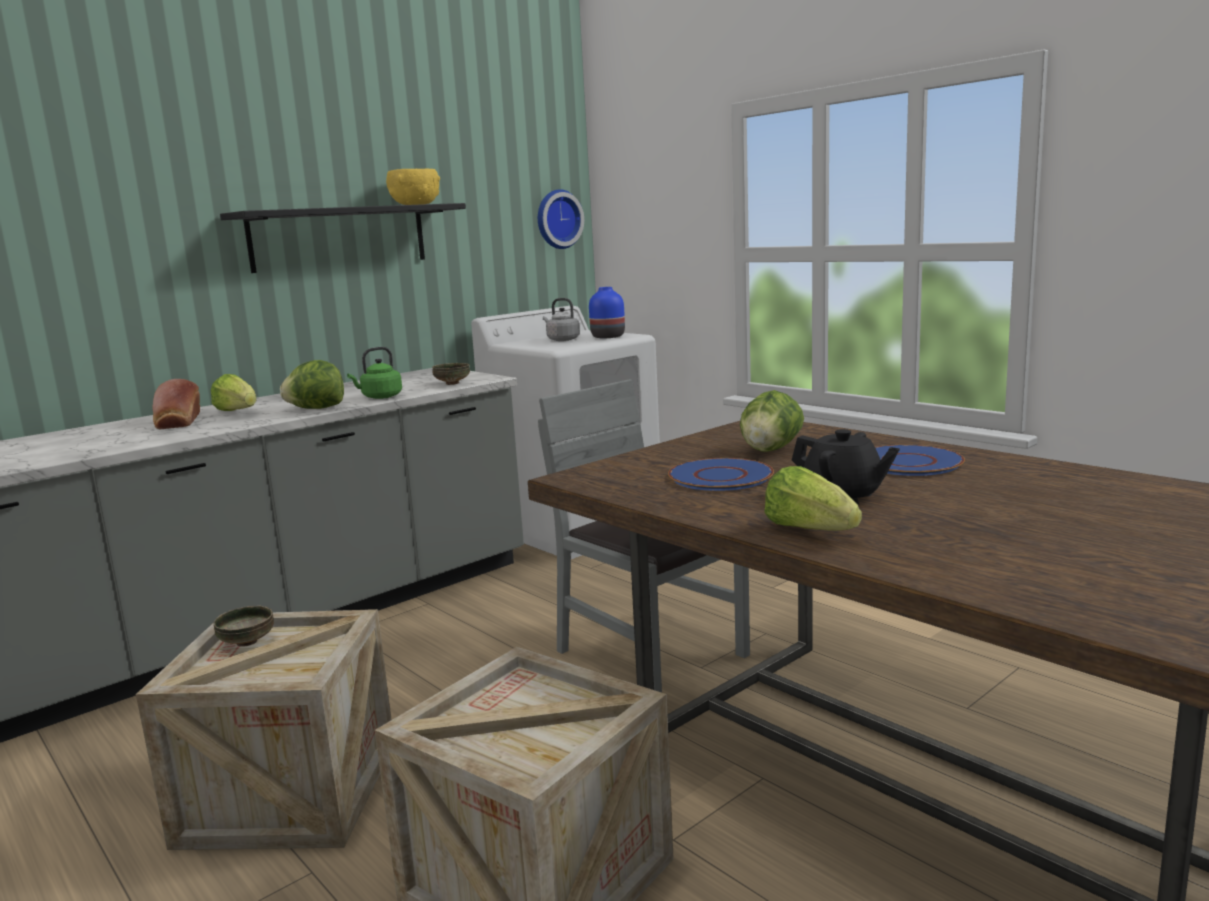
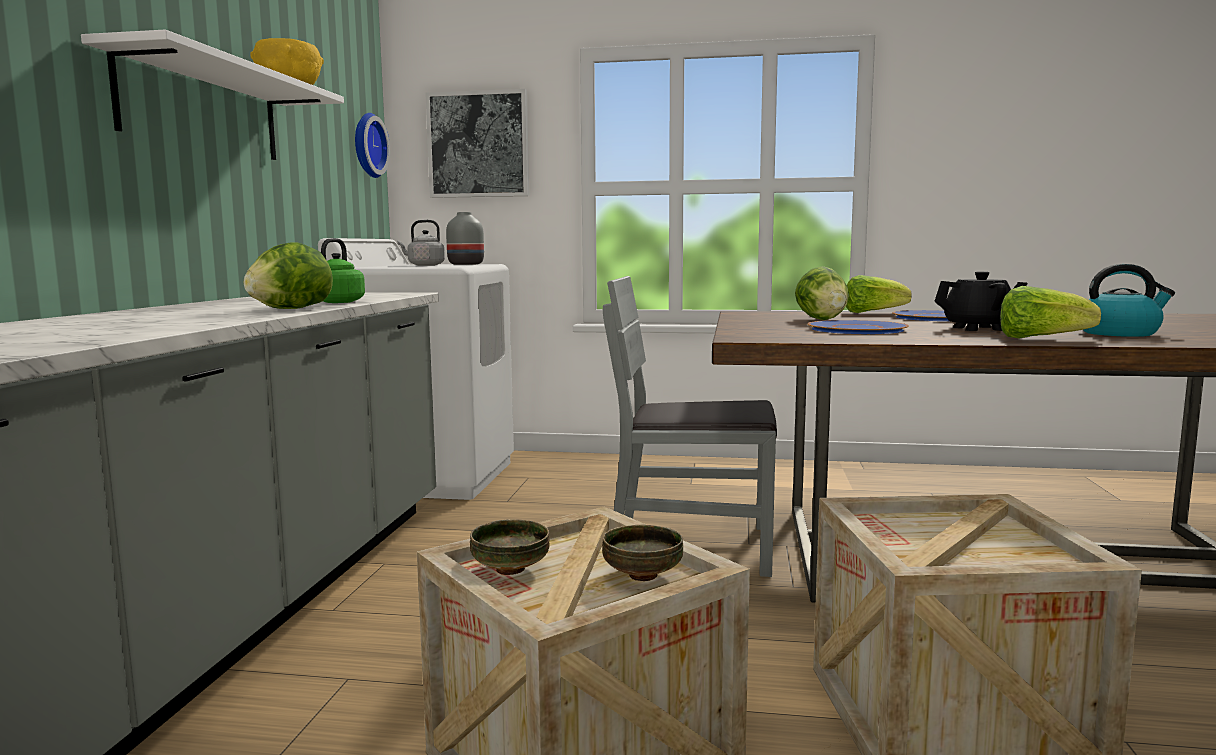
camera: 40 degrees left, 5 degrees down
(178, 422) = (99, 322): bread -> none
(238, 412) = (167, 315): lettuce -> lettuce (872, 313)
(339, 237) = (203, 110): black shelf -> white shelf
(451, 383) = (381, 295): bowl -> bowl (642, 576)
(609, 336) = (466, 264): blue vase -> grey vase
(654, 210) = (478, 145): none -> picture
(952, 537) = (1119, 333): none -> kettle

